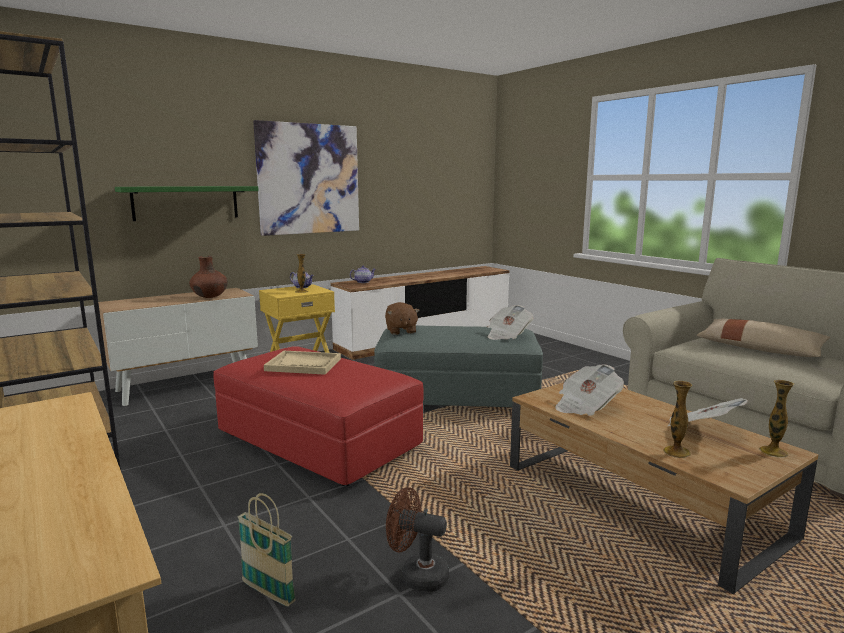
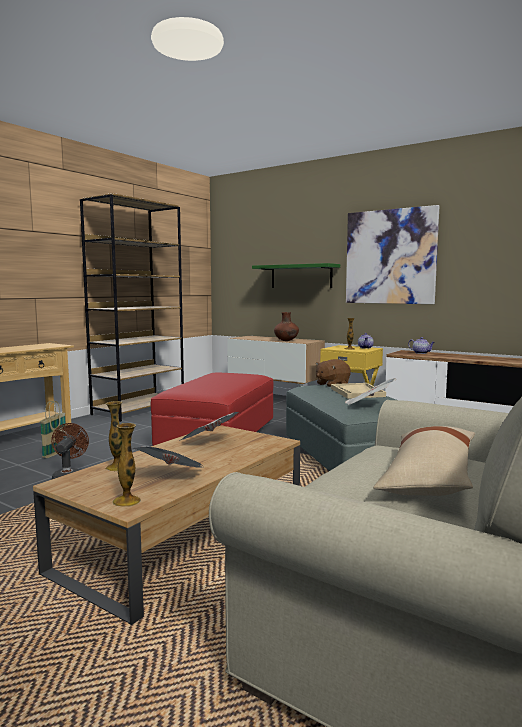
camera: 70 degrees right, 5 degrees down
(303, 364) = (219, 379): beige tray -> beige tray (357, 392)

